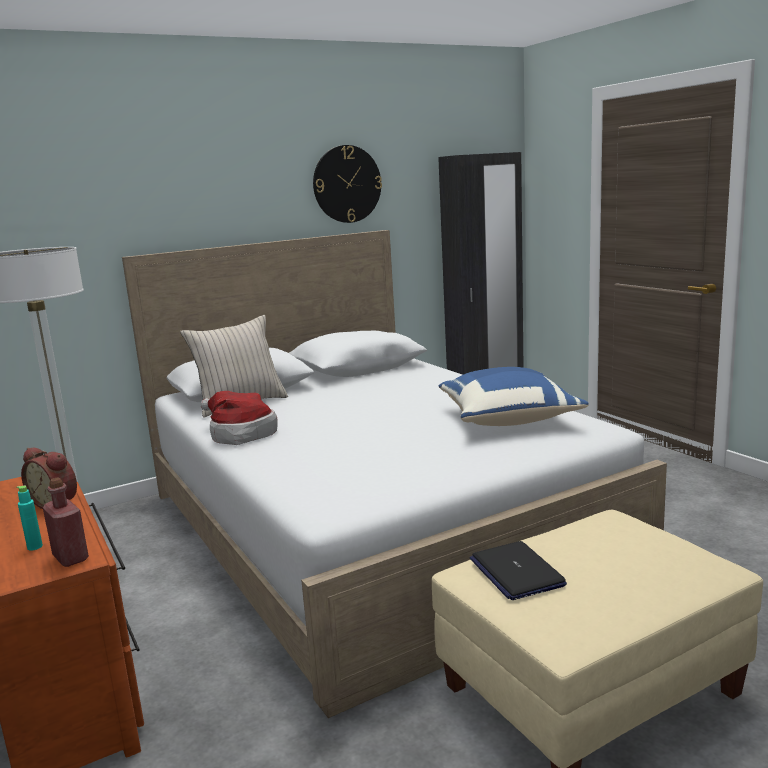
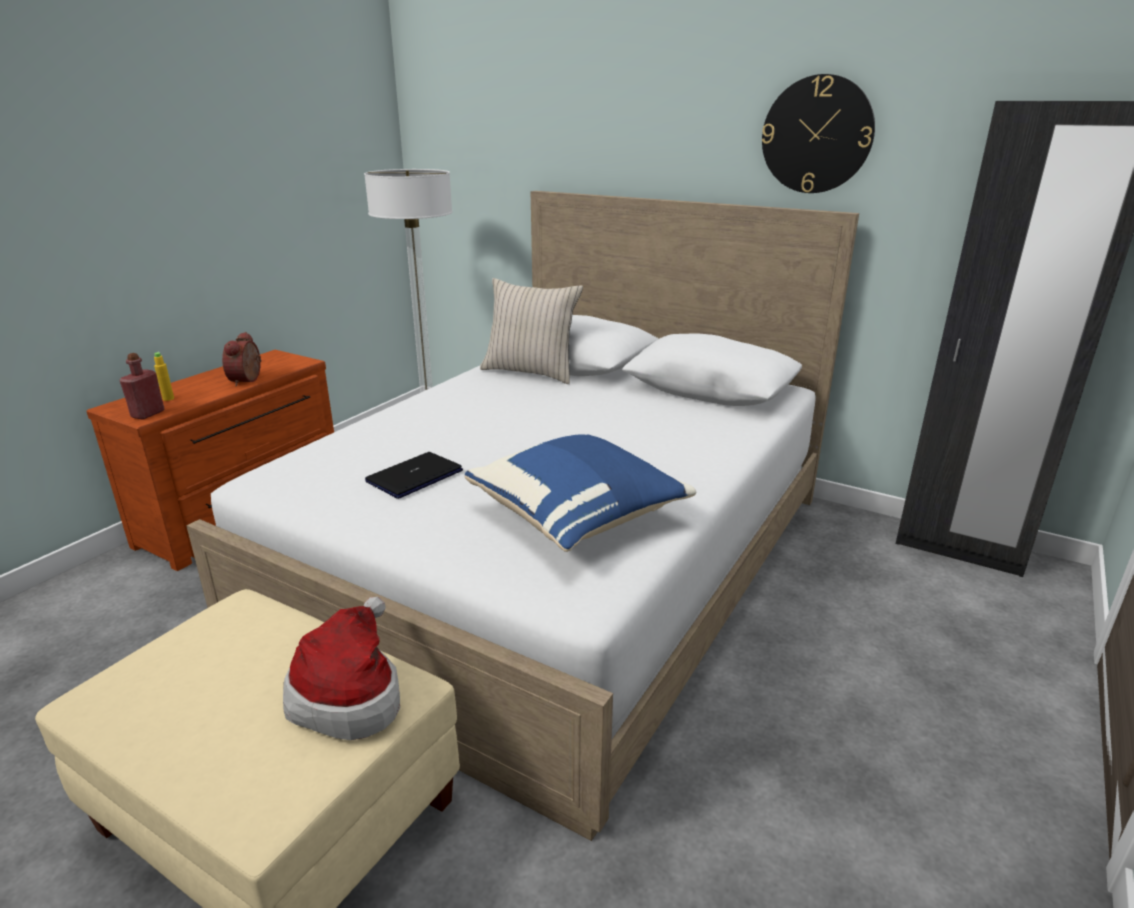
camera: 60 degrees right, 10 degrees up
(35, 547) = (168, 399): turquoise bottle -> yellow bottle
(240, 434) = (444, 395): hat -> hat (350, 694)
(516, 572) = (234, 635): laptop -> laptop (414, 476)

